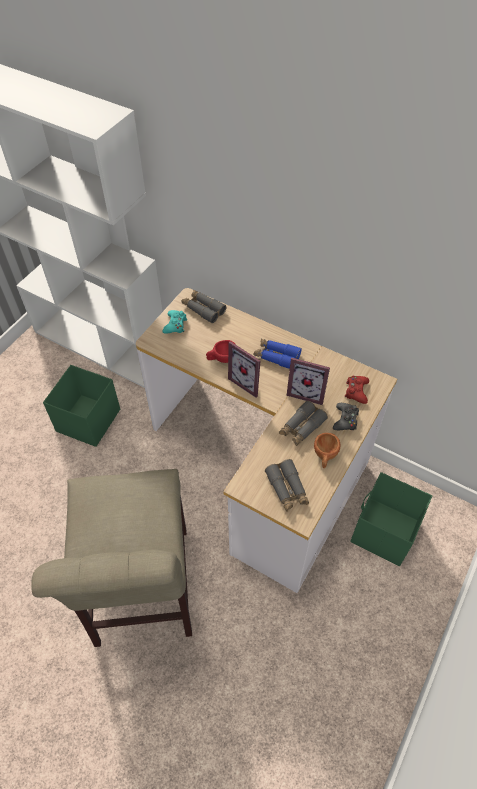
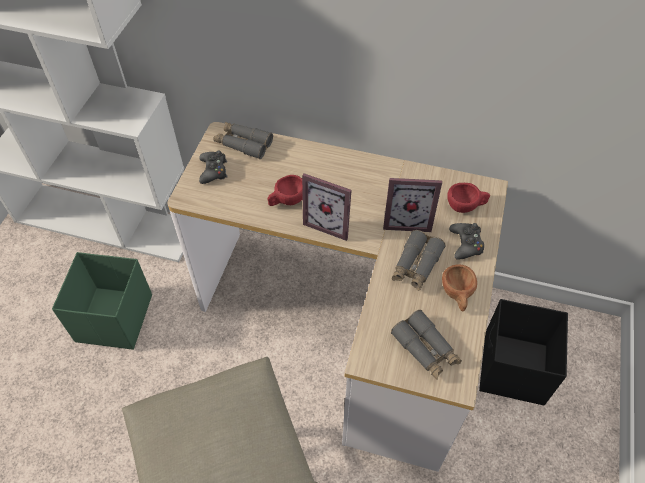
camera: 15 degrees left, 0 degrees up
(175, 325) = (213, 170): turquoise game controller -> black game controller
(276, 356) = (355, 184): blue binoculars -> none
(356, 391) = (466, 206): red game controller -> red cup
(383, 532) = (512, 369): green storage box -> black storage box

